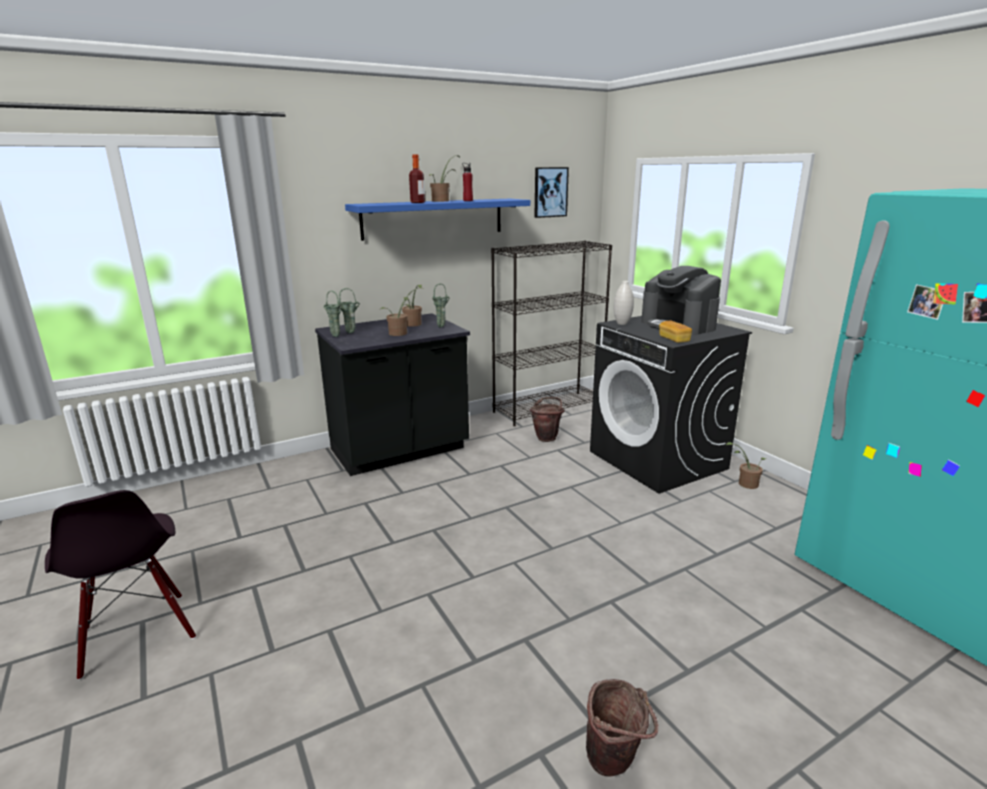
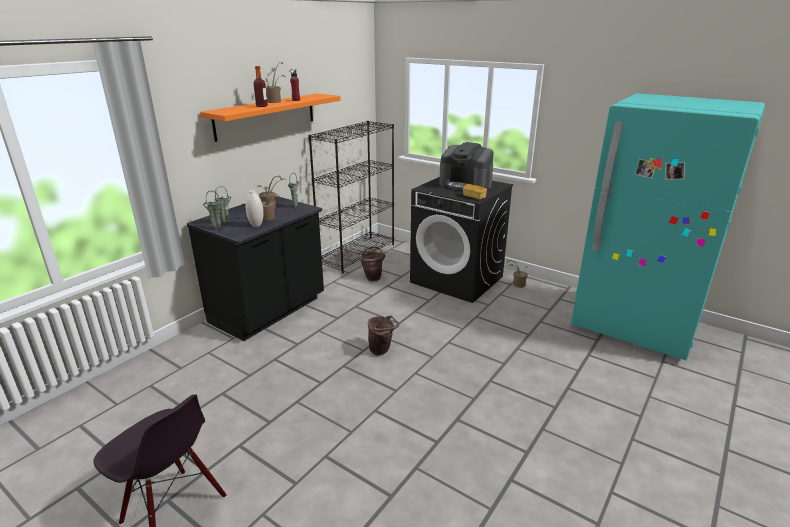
camera: 25 degrees left, 5 degrees up
(433, 218) = (266, 116): blue shelf -> orange shelf
(550, 192) = (343, 85): picture -> none
(615, 763) = (551, 469): brown bucket -> brown bucket (382, 351)
(622, 323) = (429, 187): white vase -> white vase (256, 225)

